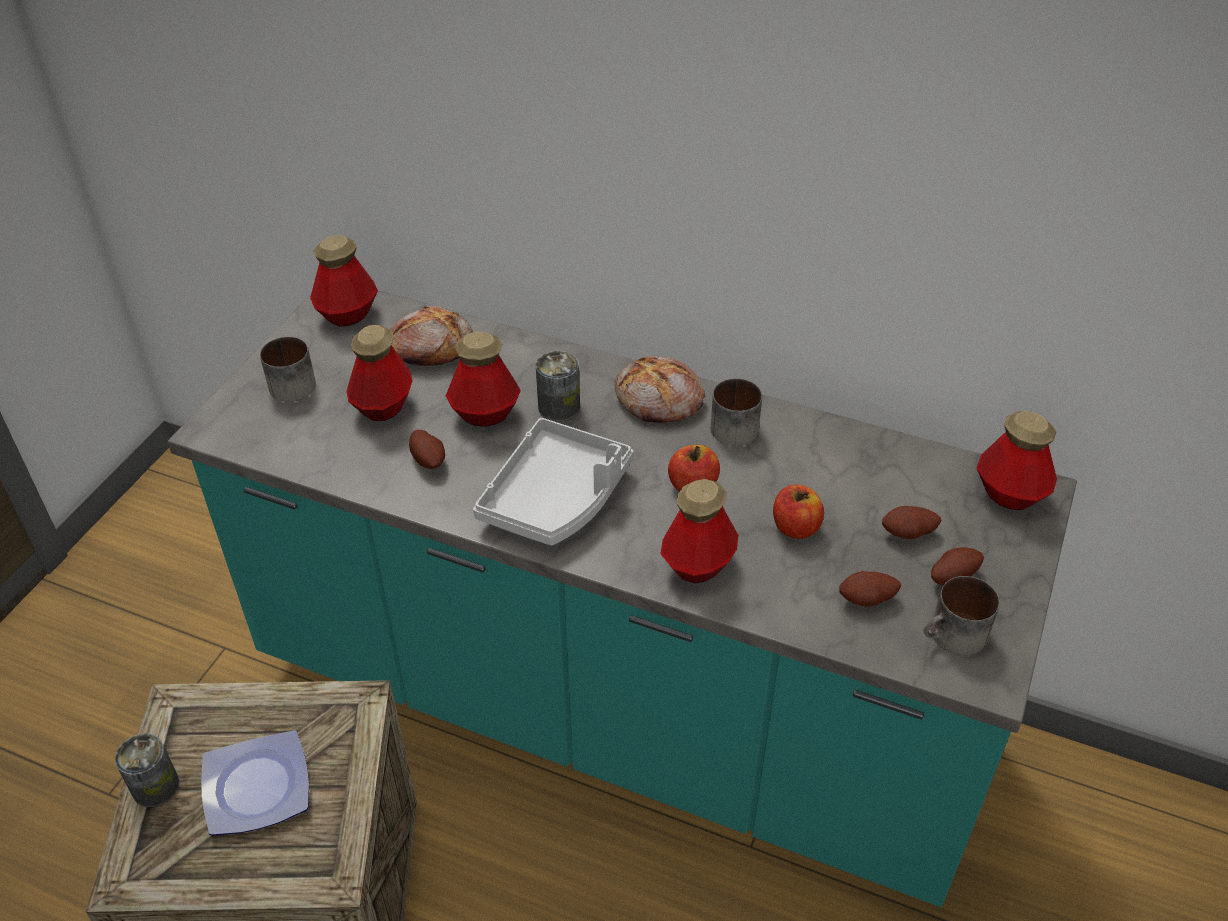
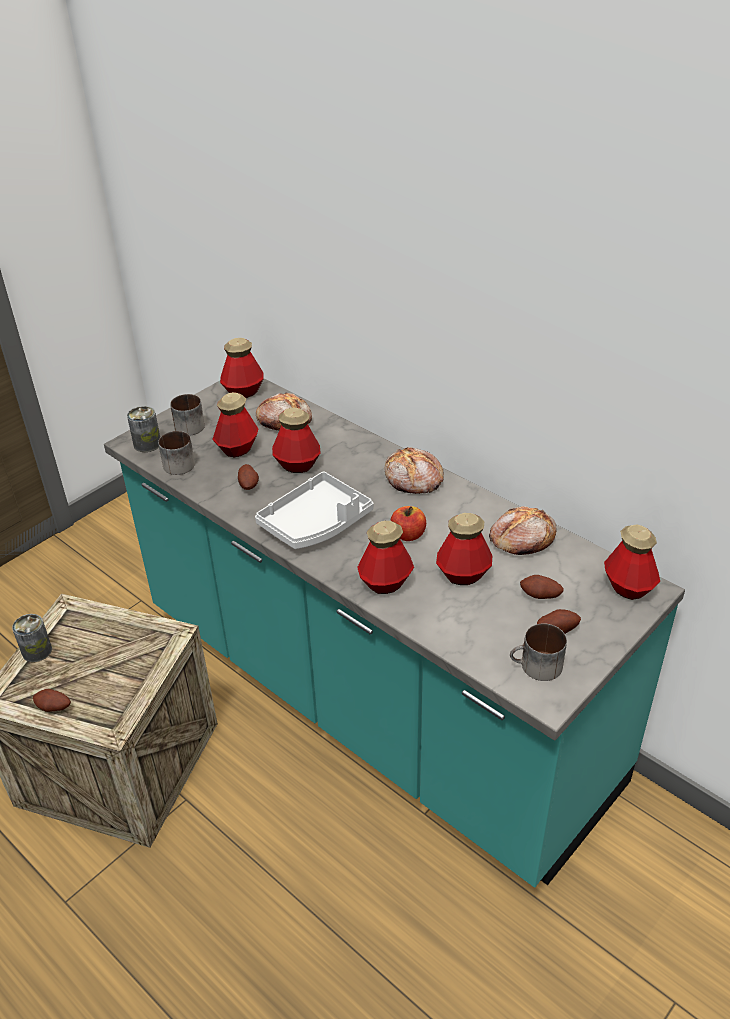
camera: 20 degrees right, 5 degrees down
(255, 789) = (91, 667): plate -> none
(559, 407) = (346, 470): can -> can (147, 444)
(731, 425) = (453, 503): mug -> mug (179, 462)
(795, 527) = (463, 575): apple -> bottle
(844, 456) = (521, 539): none -> bread
(867, 600) = (488, 630): potato -> potato (53, 708)

